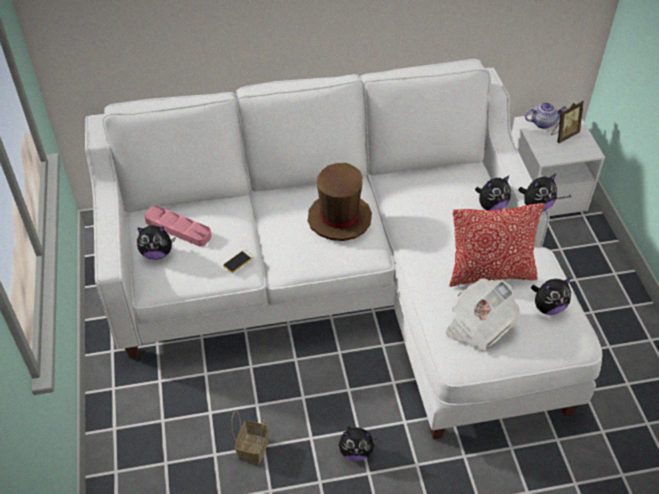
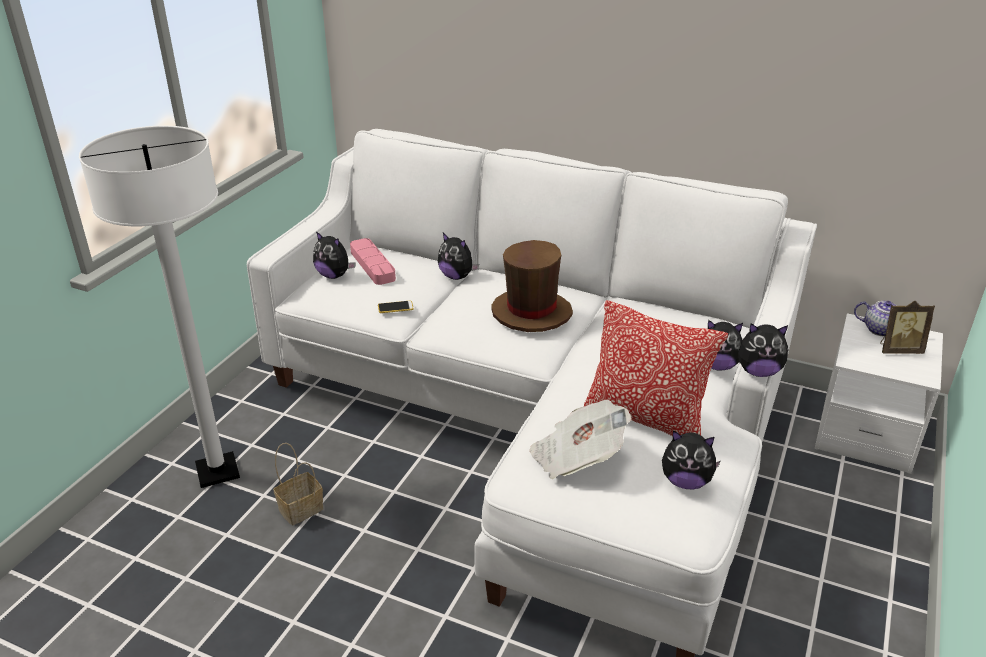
camera: 35 degrees right, 15 degrees down
(160, 456) = (217, 471): none -> white floor lamp
(356, 451) = (394, 567): plush toy -> plush toy (457, 276)

